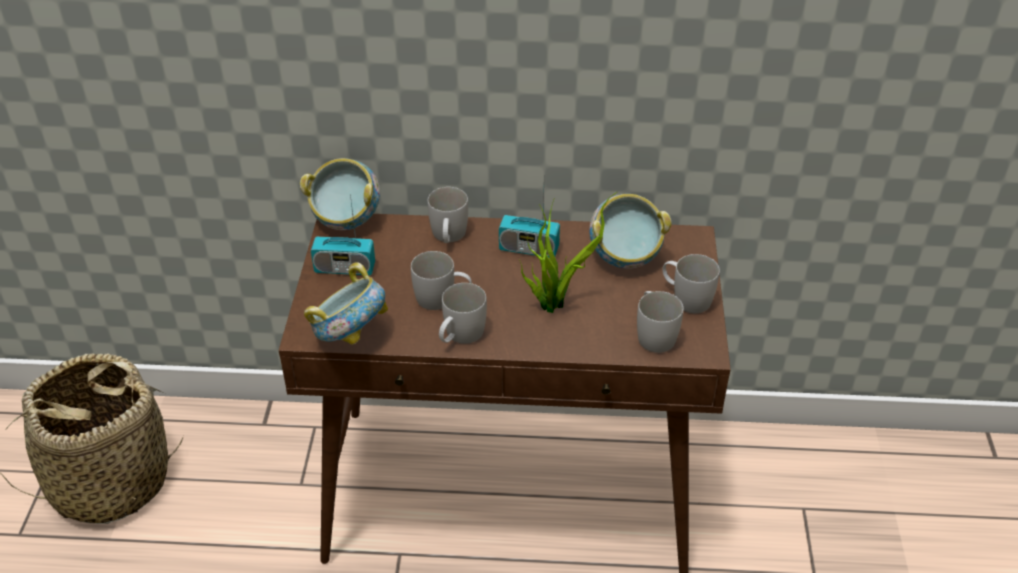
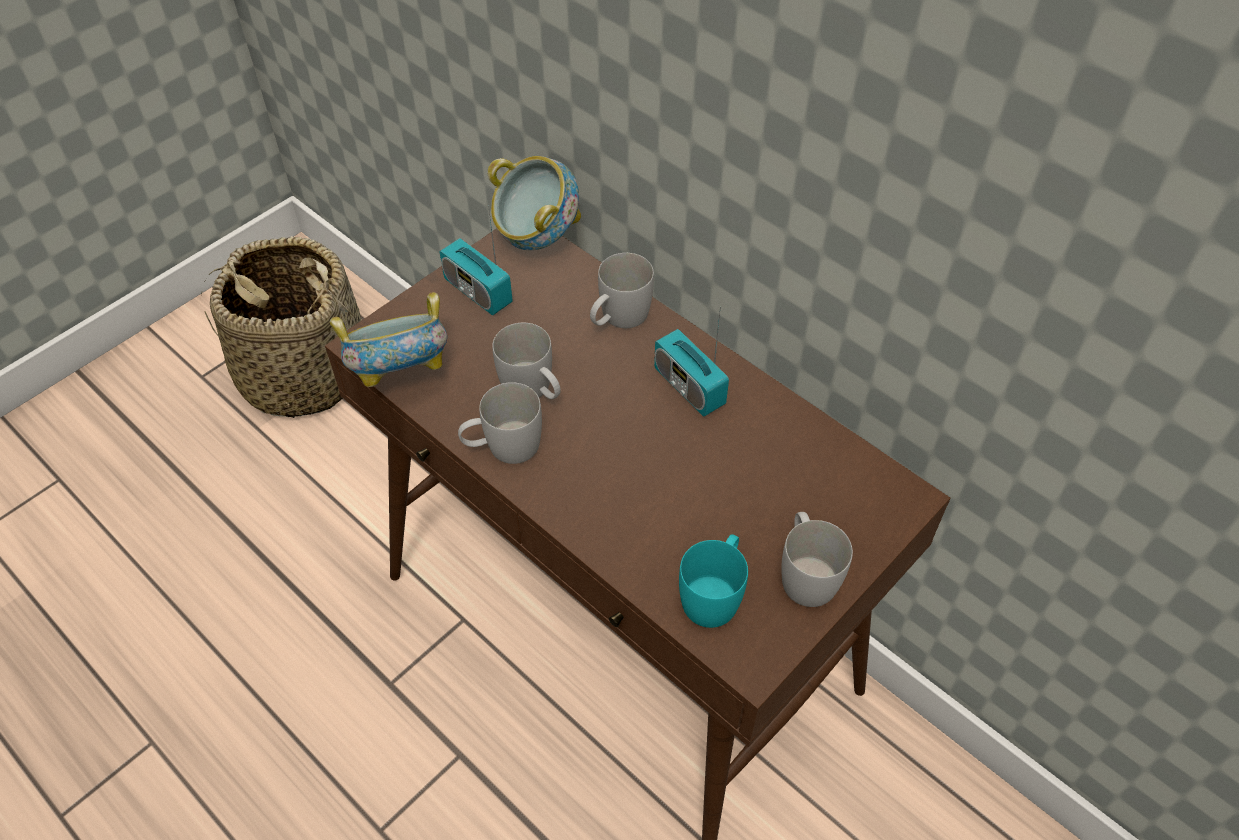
camera: 40 degrees right, 10 degrees up
(554, 302) = (645, 473): potted plant -> none
(624, 258) = (787, 470): bowl -> none
(653, 334) = (714, 593): white mug -> turquoise mug

